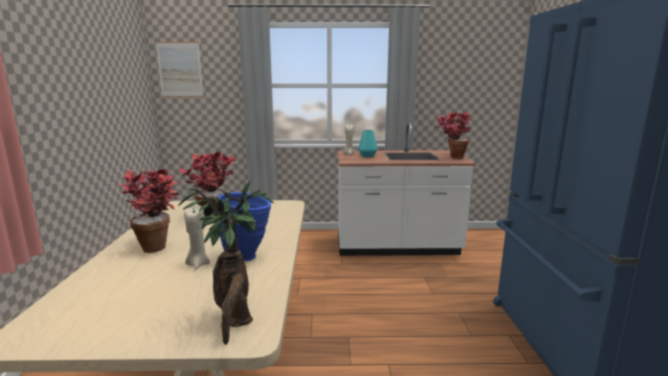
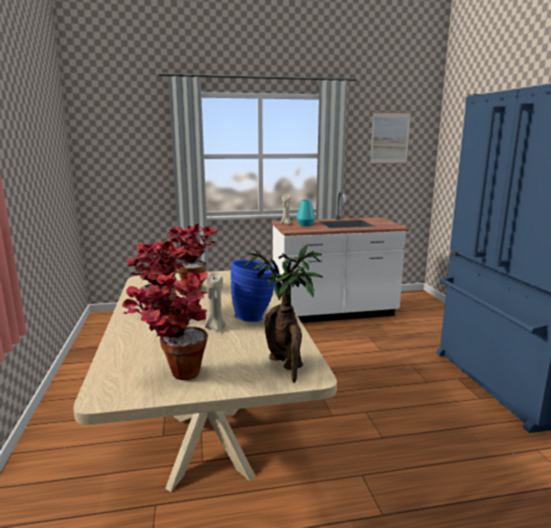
camera: 10 degrees left, 0 degrees up
(180, 69) = (104, 140): picture -> picture (390, 138)
(451, 157) = (384, 223): potted plant -> potted plant (175, 373)

